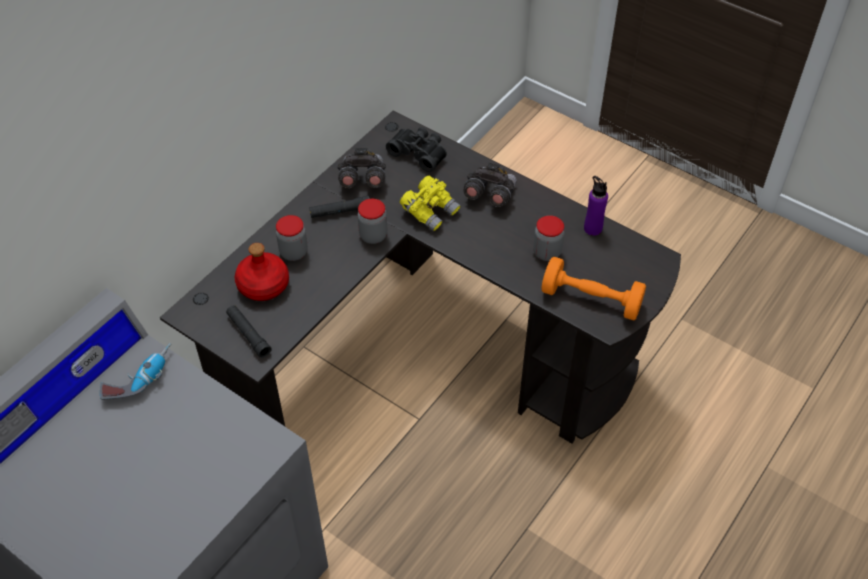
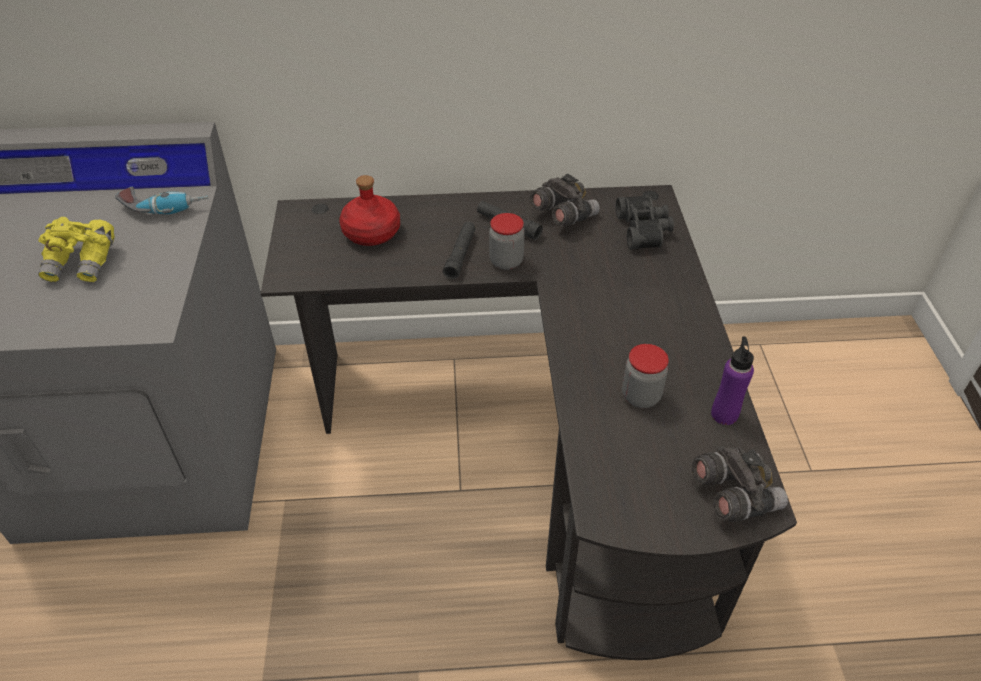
camera: 50 degrees right, 5 degrees down
(248, 335) = (307, 256): black flashlight -> black flashlight (460, 255)
(293, 252) = (428, 227): jar -> none
(430, 211) = (583, 279): yellow binoculars -> yellow binoculars (83, 263)
(489, 195) = (659, 306): grey binoculars -> grey binoculars (733, 495)
(591, 300) = (621, 475): orange dumbbell -> none

